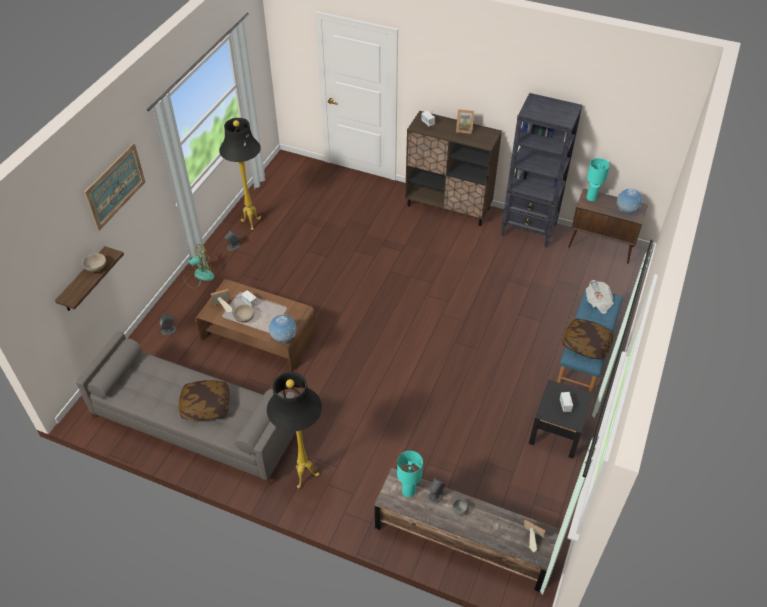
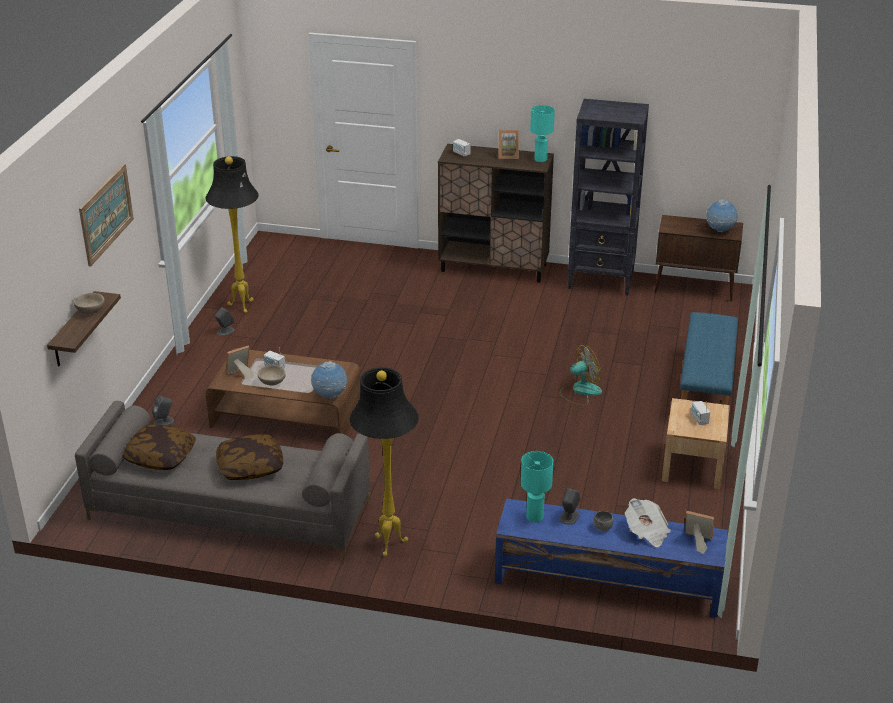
camera: 10 degrees left, 15 degrees down
(199, 275) = (188, 364): fan -> fan (580, 391)
(461, 539) = (606, 580): brown tv stand -> blue tv stand
(556, 431) = (692, 466): black nightstand -> beige nightstand
(586, 344) = (707, 363): pillow -> pillow (160, 457)
(591, 198) = (674, 222): turquoise table lamp -> turquoise table lamp (541, 159)
(598, 302) = (710, 323): newspaper -> newspaper (646, 532)

